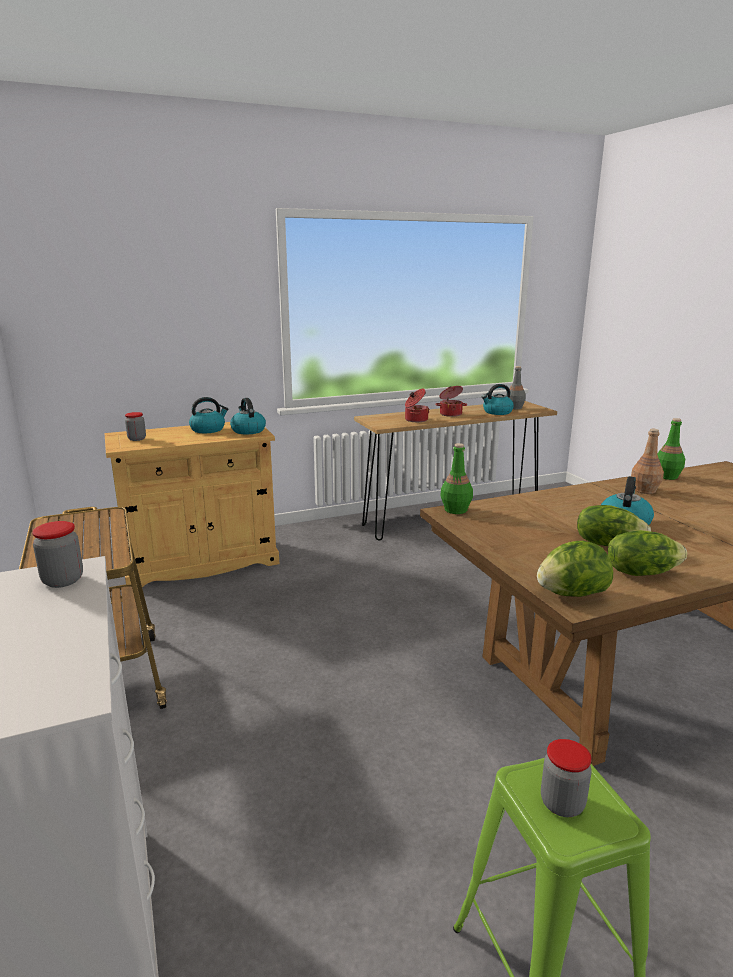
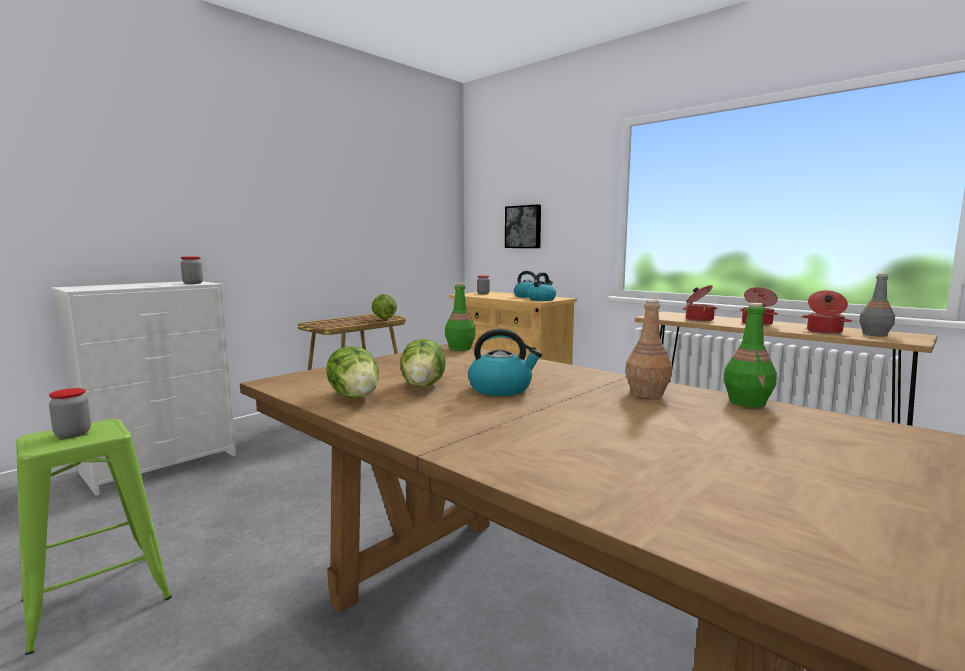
camera: 65 degrees right, 10 degrees down
(138, 334) = (523, 227): none -> picture
(497, 412) = (824, 332): kettle -> cooking pot
(571, 594) = (294, 380): lettuce -> lettuce (383, 318)

